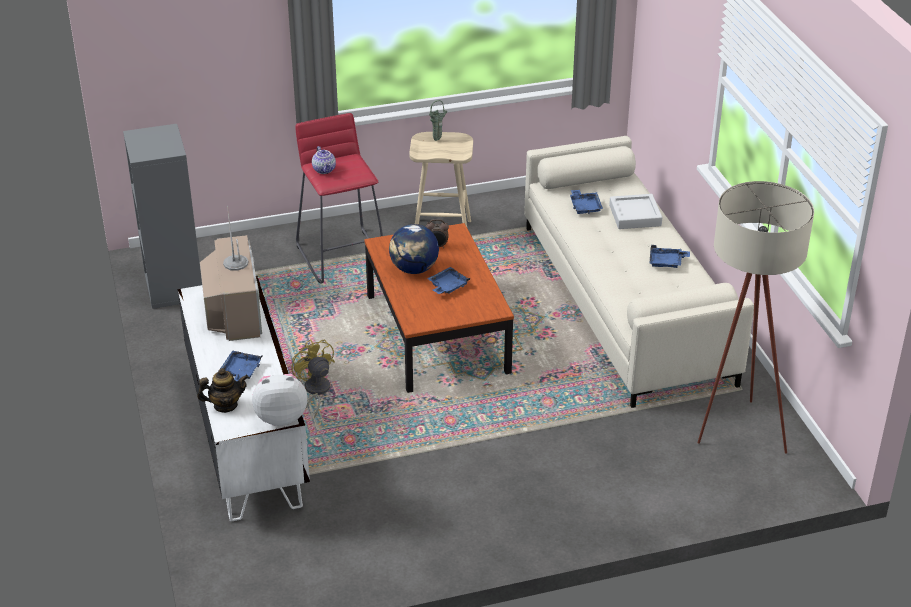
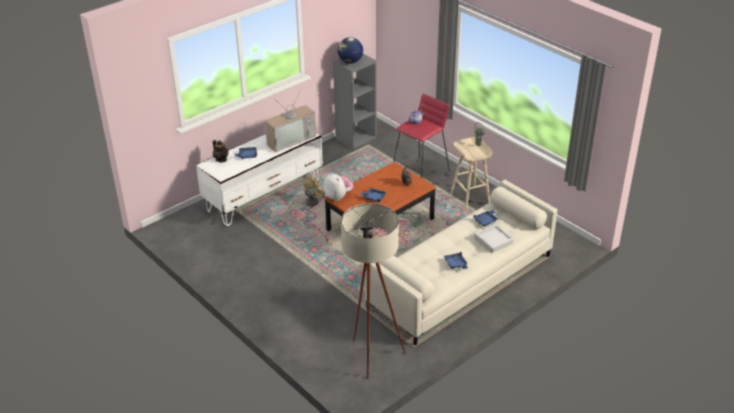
camera: 65 degrees right, 0 degrees up
(281, 416) = (222, 175): plush toy -> plush toy (338, 197)
(414, 269) = (380, 183): globe -> globe (350, 62)

